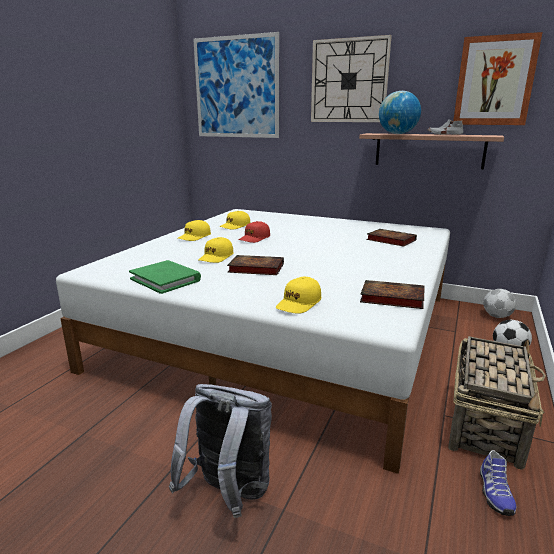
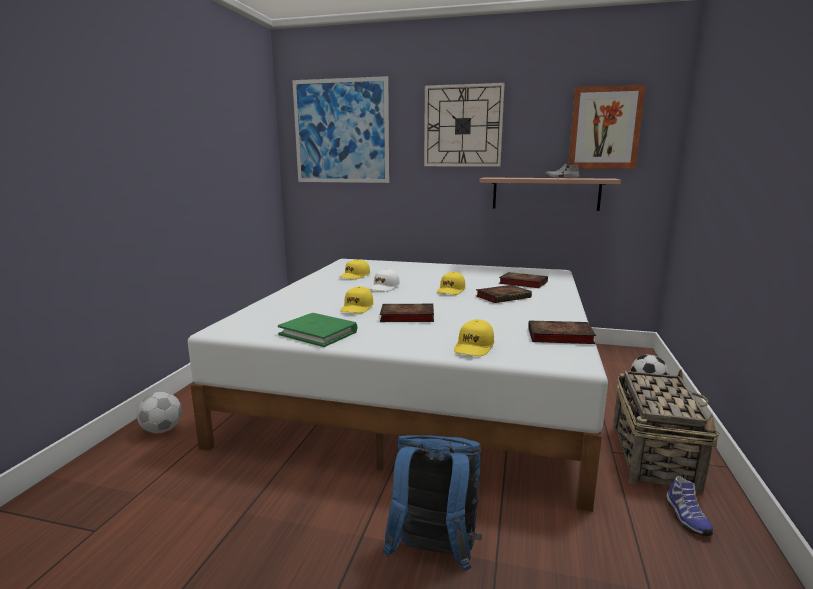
camera: 10 degrees left, 5 degrees down
(194, 237) = (318, 288): yellow cap -> yellow cap (451, 290)
(228, 494) = (433, 554): grey backpack -> blue backpack
(254, 238) = (384, 287): red cap -> white cap
(362, 254) = (503, 297): none -> book
(397, 134) = (516, 178): globe -> none
(496, 316) = (622, 354): football -> football (162, 430)

